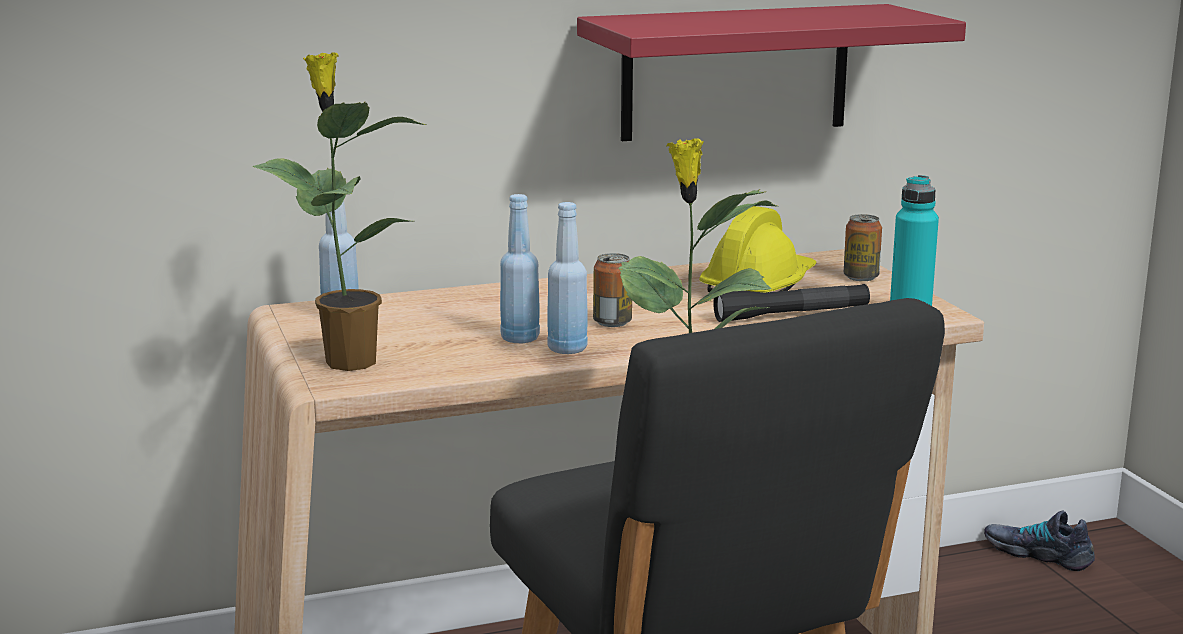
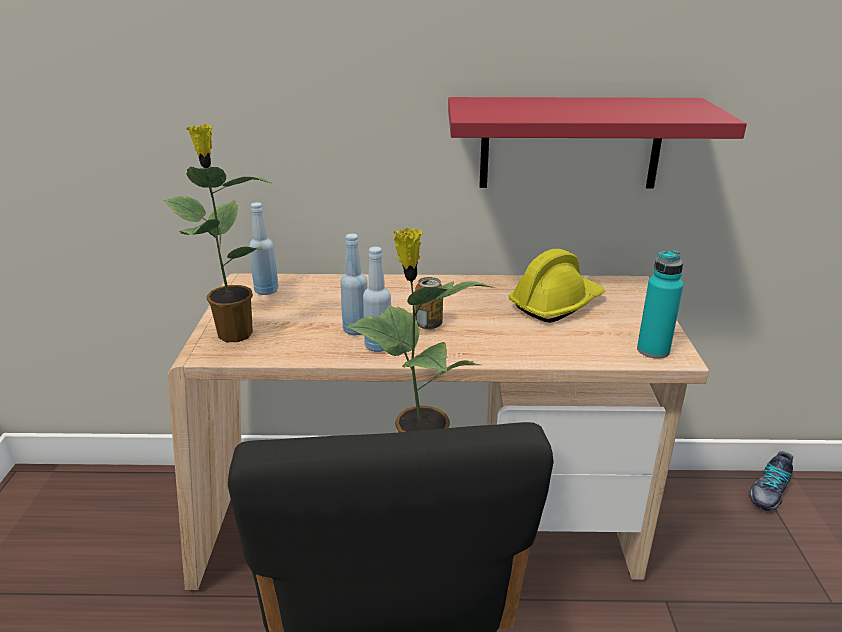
camera: 20 degrees right, 10 degrees up
(792, 314) = (560, 337): black flashlight -> none
(861, 277) = (637, 307): can -> none
(1038, 554) = (768, 491): shoe -> shoe turned 105 degrees counterclockwise

